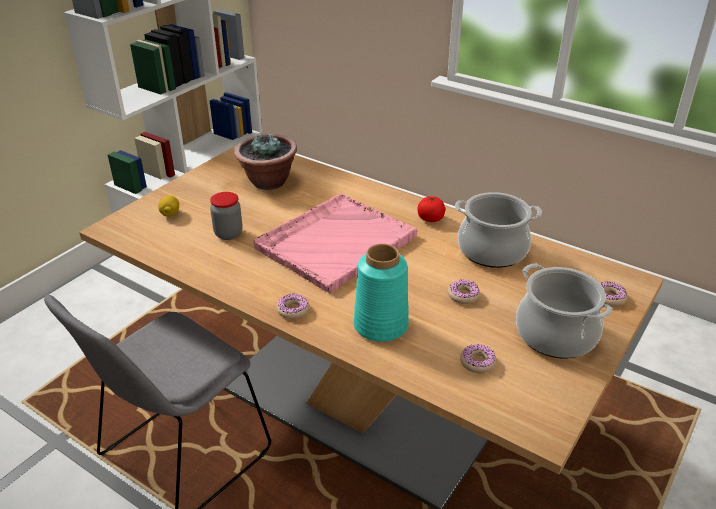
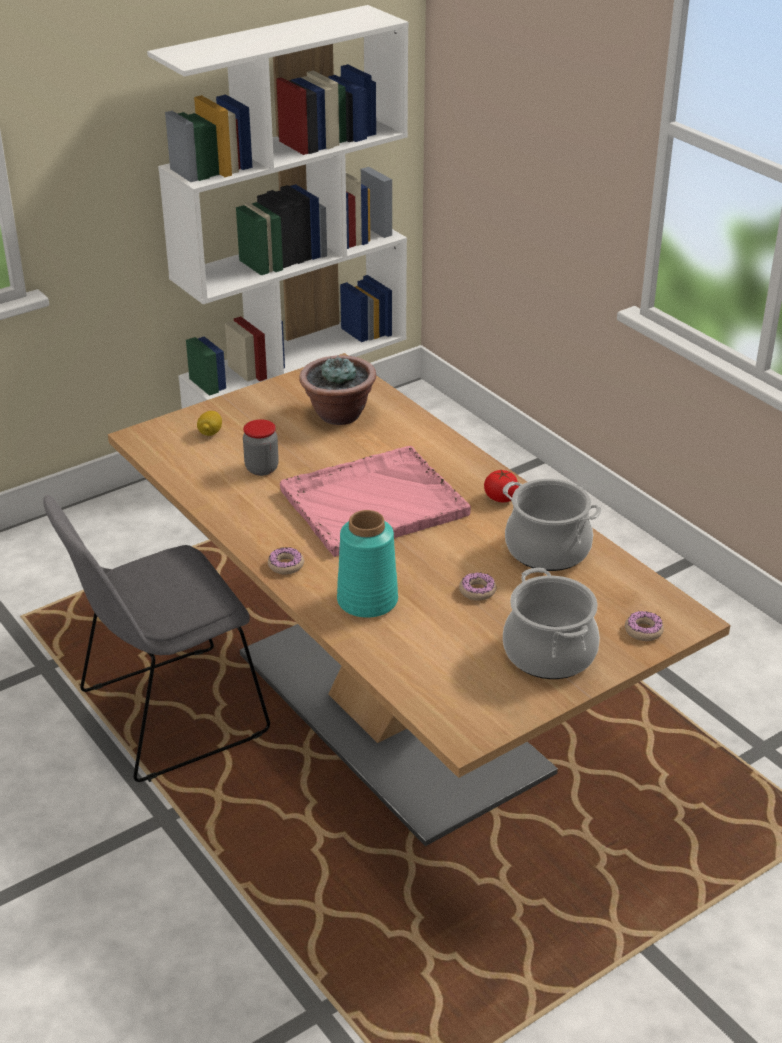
camera: 20 degrees right, 0 degrees up
(477, 362) = (444, 659): donut -> none

